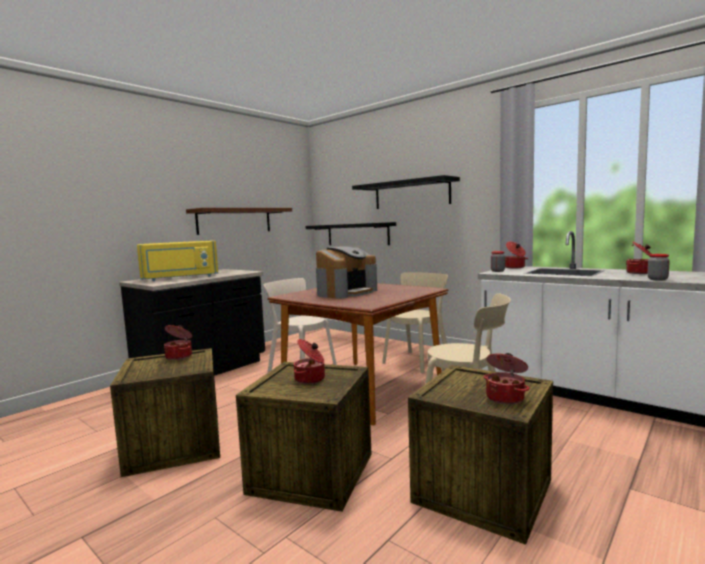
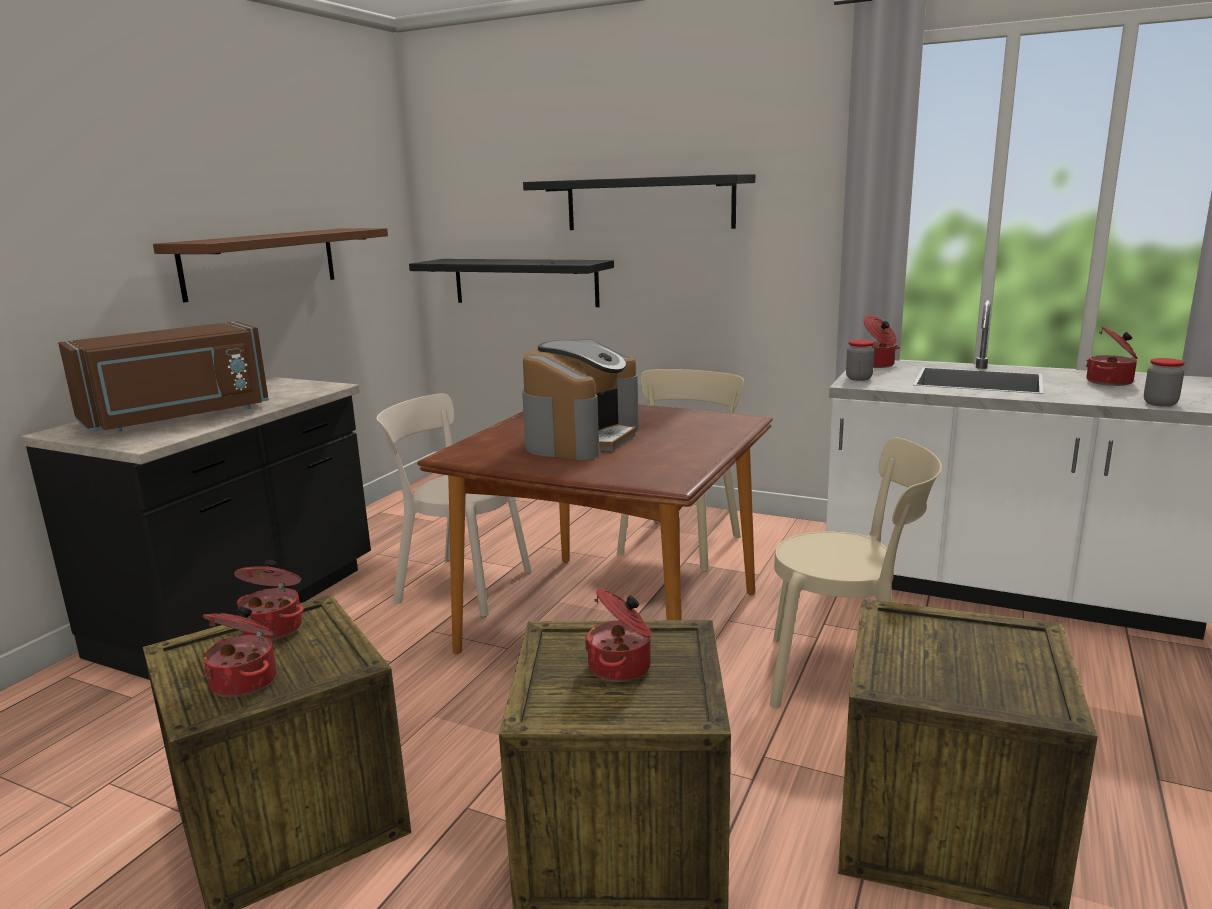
camera: 15 degrees left, 10 degrees up
(180, 278) = (178, 417): yellow microwave -> brown microwave
(506, 397) = (1018, 676): cooking pot -> cooking pot (246, 681)

